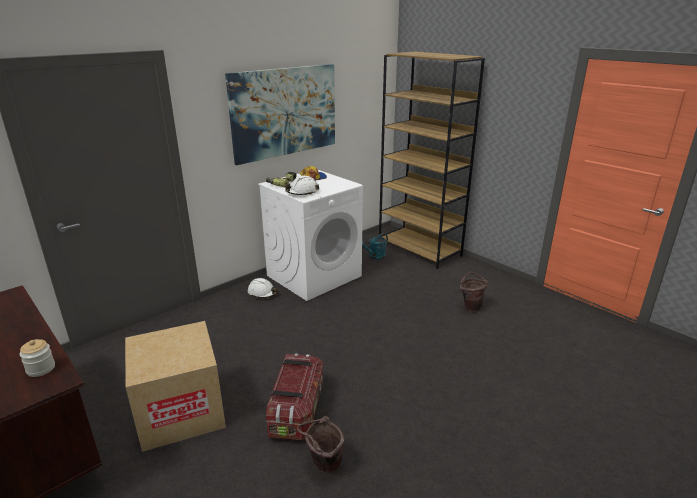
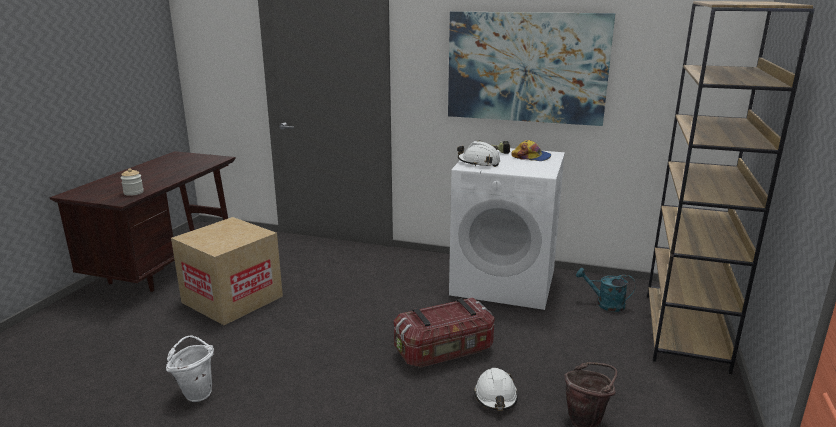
camera: 60 degrees right, 5 degrees down
(262, 293) = (434, 268): white hard hat -> white hard hat (496, 397)
(297, 410) = (266, 352): storage box -> storage box (445, 351)
(323, 466) = (196, 392): brown bucket -> white bucket

